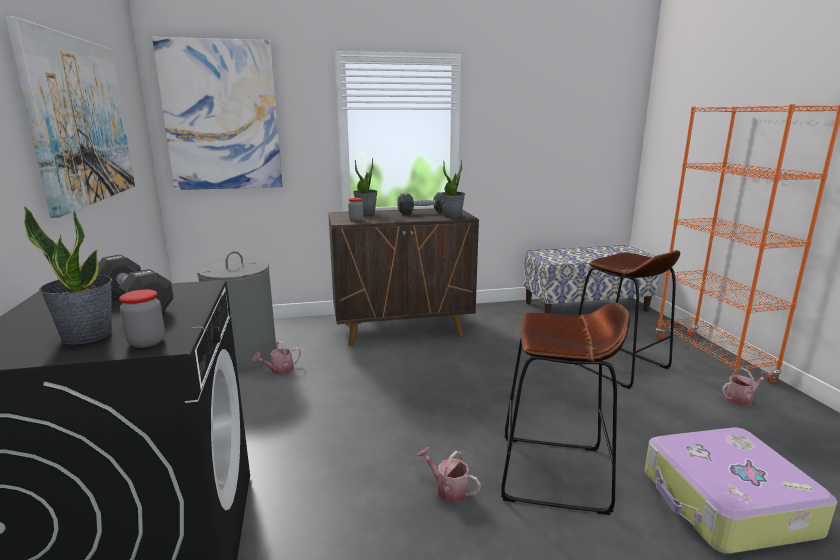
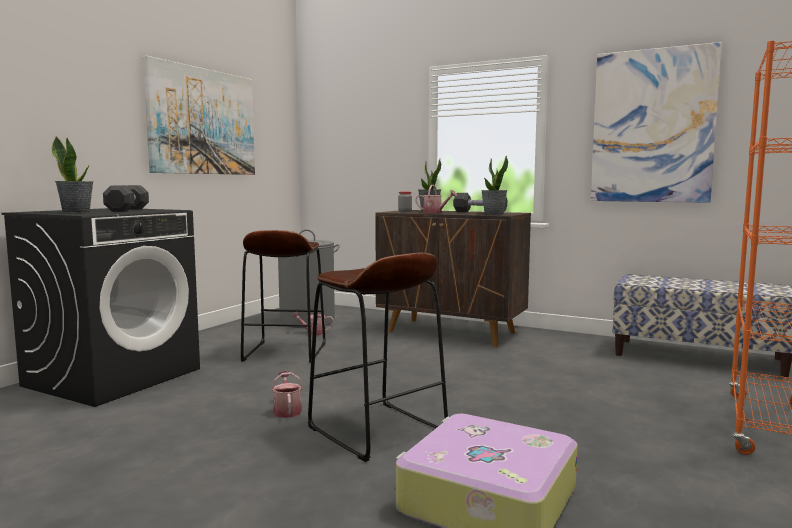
camera: 40 degrees right, 10 degrees down
(146, 342) = (83, 213): jar -> none
(222, 116) = (343, 128): picture -> picture (652, 126)
(619, 365) = (617, 400): brown stool -> brown stool (284, 352)
(741, 399) = (721, 462): watering can -> watering can (435, 212)

